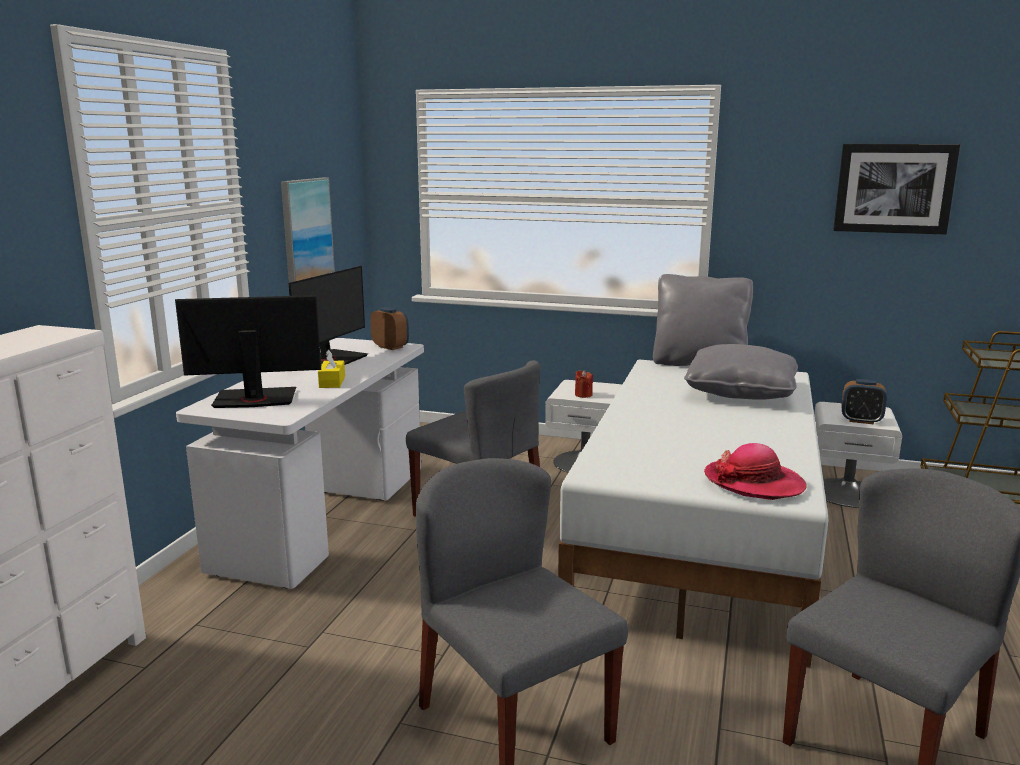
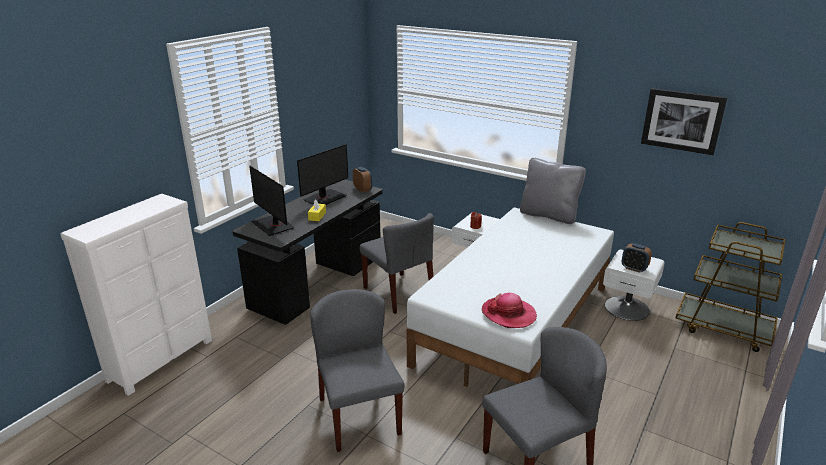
camera: 15 degrees right, 10 degrees up
(255, 399) = (273, 225): monitor -> monitor turned 135 degrees counterclockwise
(306, 230) = (323, 115): picture -> none
(326, 516) = (318, 281): white desk -> black desk
(740, 392) = (555, 243): grey pillow -> none

